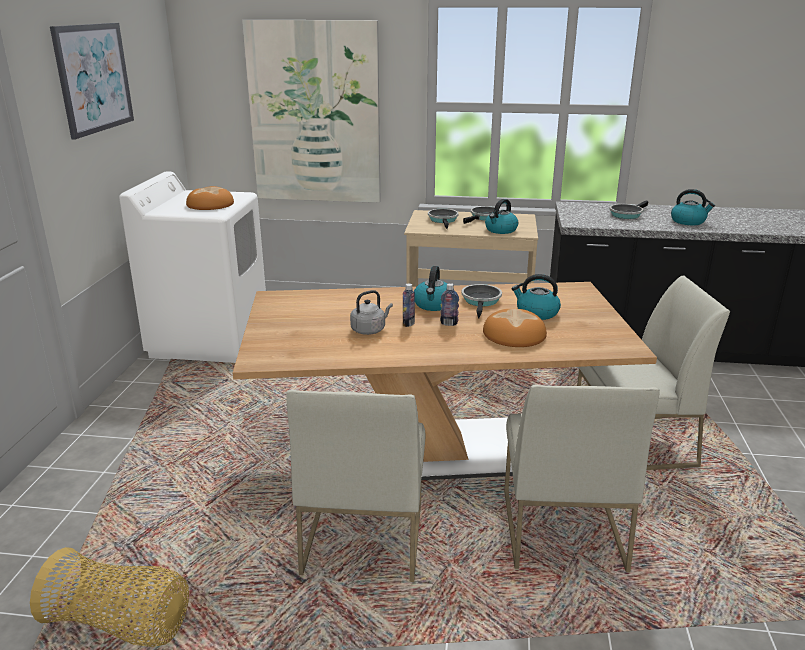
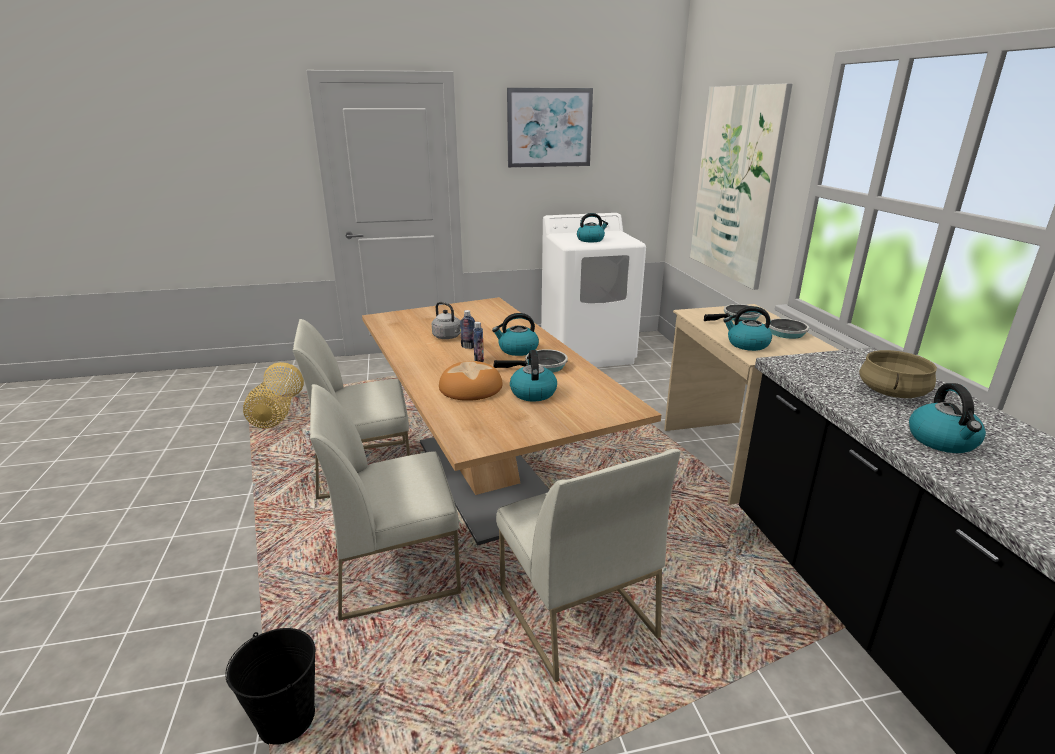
camera: 70 degrees right, 0 degrees up
(210, 205) = (591, 240): bread -> kettle
(626, 214) = (891, 392): frying pan -> beige cooking pot
(743, 611) = (287, 719): none -> black bucket

